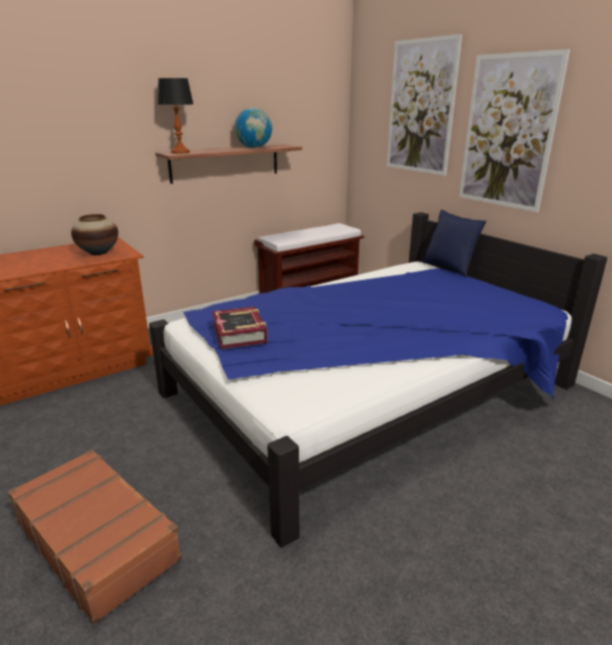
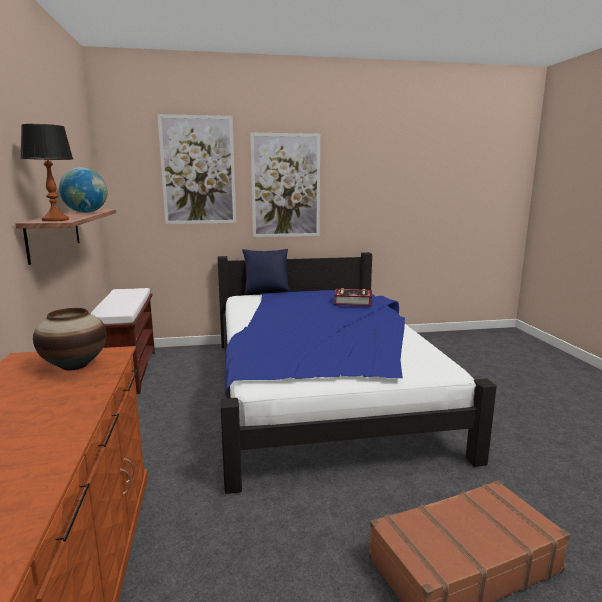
camera: 65 degrees left, 10 degrees down
(240, 333) = (324, 361): book -> book (353, 301)

